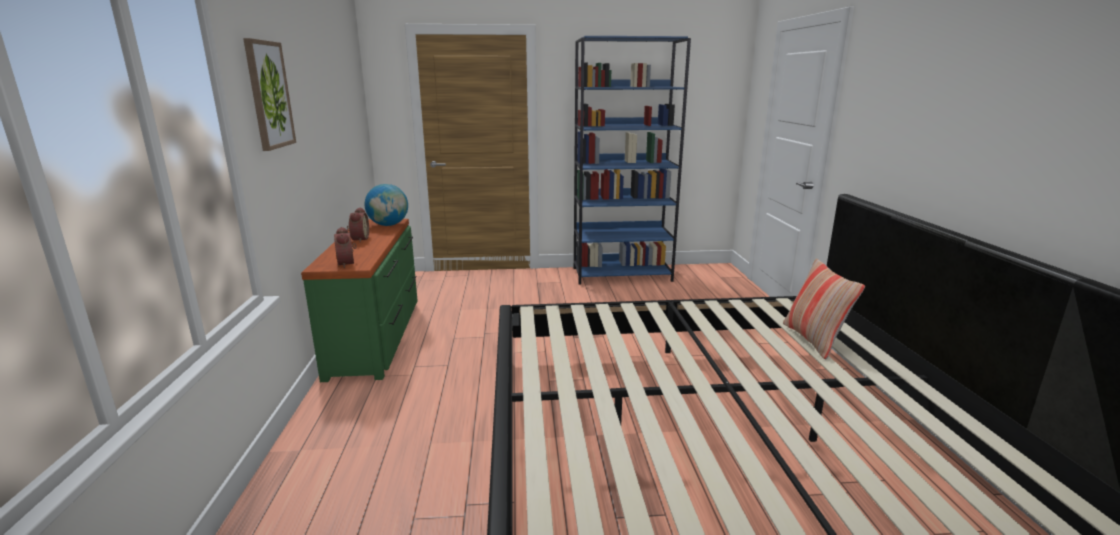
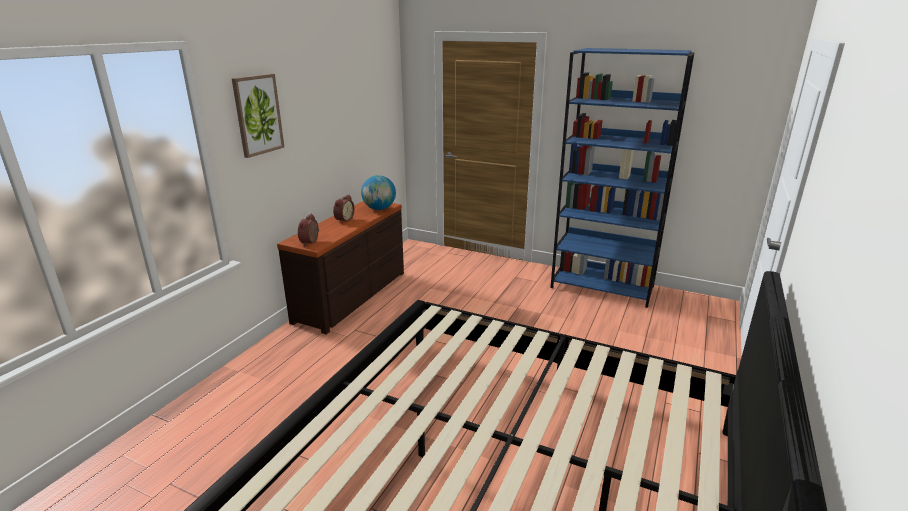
camera: 30 degrees right, 5 degrees up
(377, 336) = (353, 296): green dresser -> brown dresser
(814, 340) = (654, 423): pillow -> none

